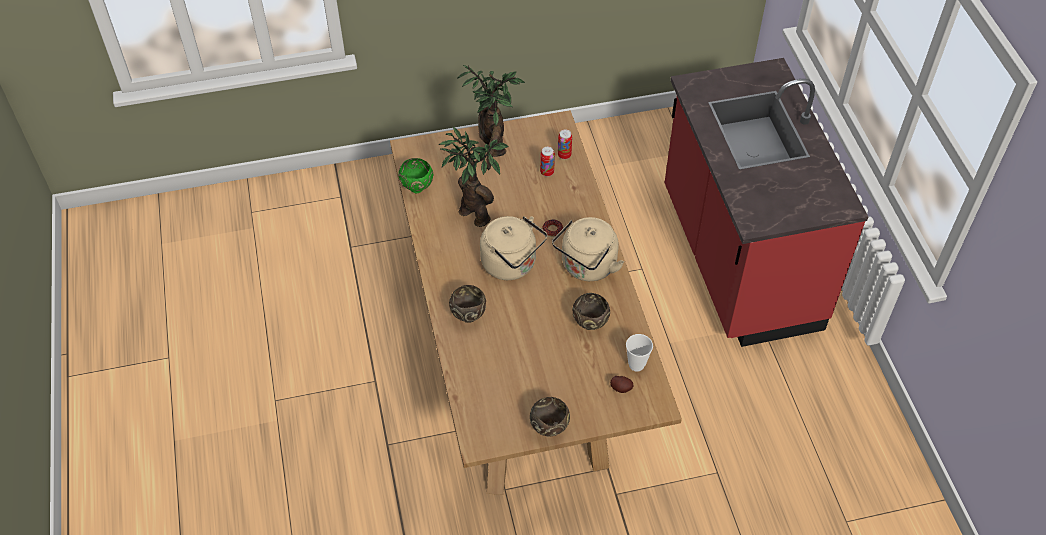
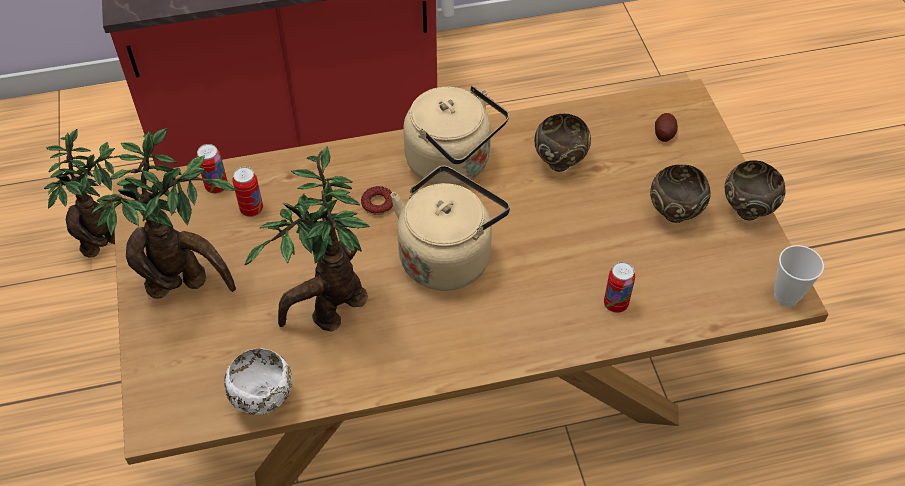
camera: 90 degrees left, 0 degrees up
(417, 188) = (264, 400): green bowl -> white bowl
(468, 316) = (555, 313): brown bowl -> brown bowl (673, 215)
(474, 347) = (615, 304): none -> can
(626, 171) = (109, 243): none -> potted plant
(636, 365) = (624, 117): cup -> cup (786, 296)

